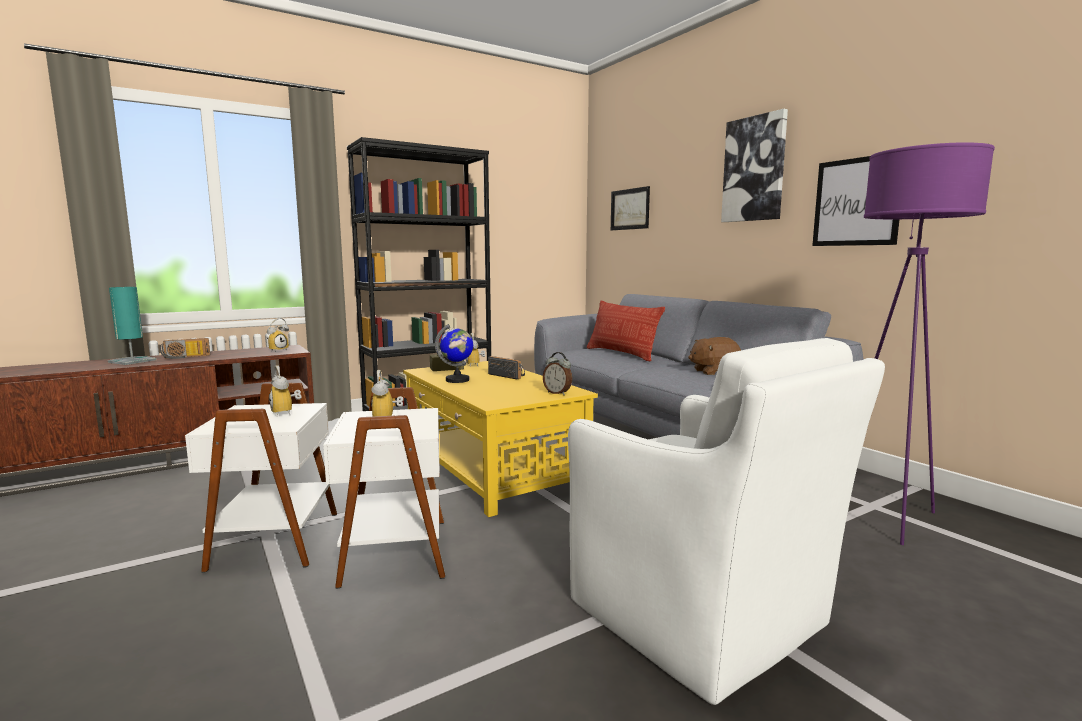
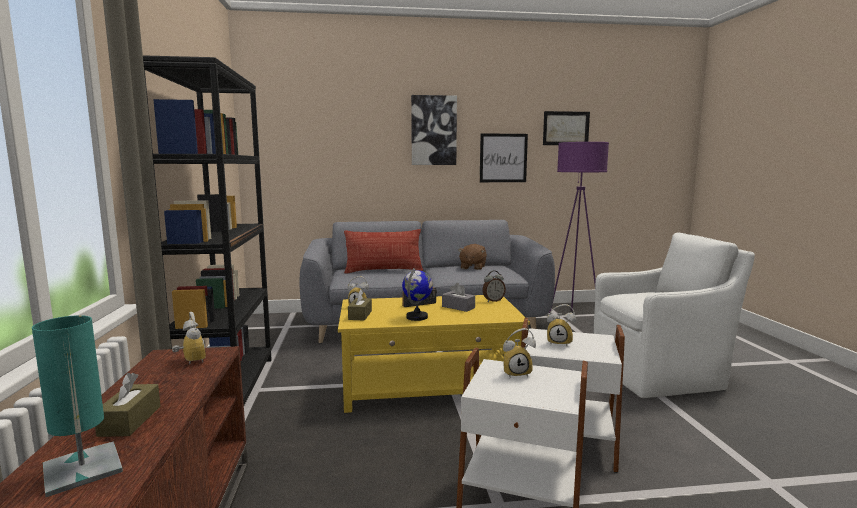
camera: 65 degrees left, 0 degrees up
(186, 357) = (130, 421): radio -> brown tissue box
(510, 386) = (458, 307): none -> grey tissue box
(629, 209) = (305, 148): picture -> picture (566, 128)

